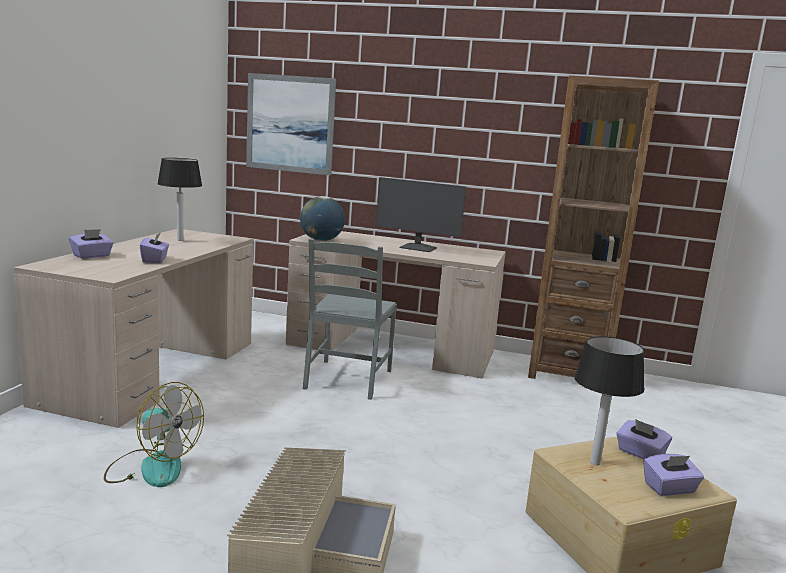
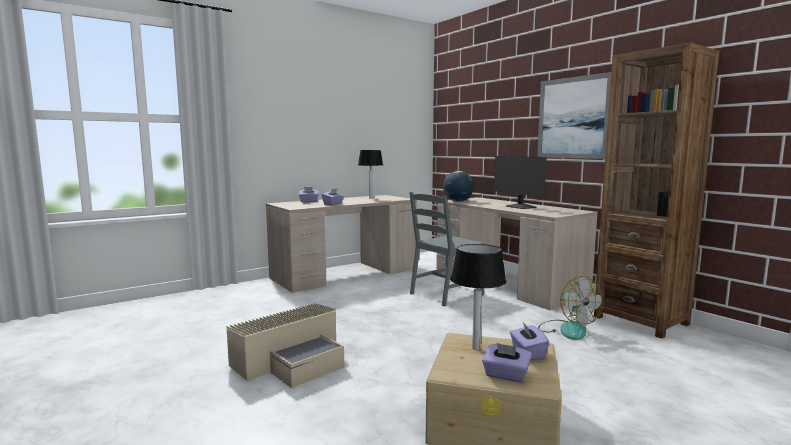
camera: 40 degrees right, 5 degrees down
(152, 467) = (281, 310): fan -> fan (567, 329)
(290, 124) = (462, 127): picture -> picture (573, 118)

